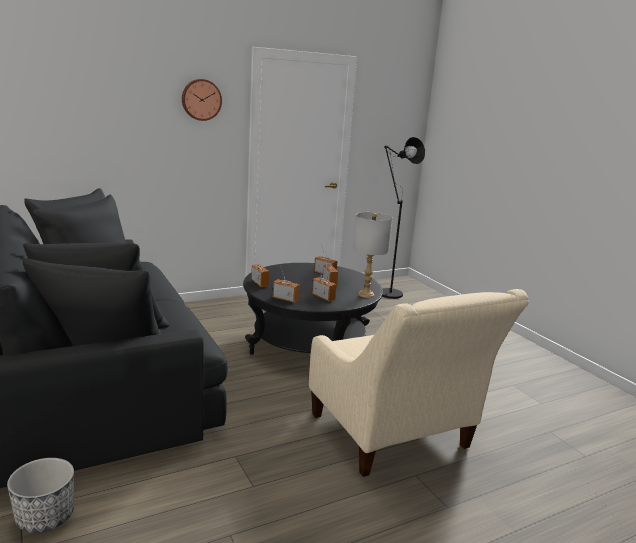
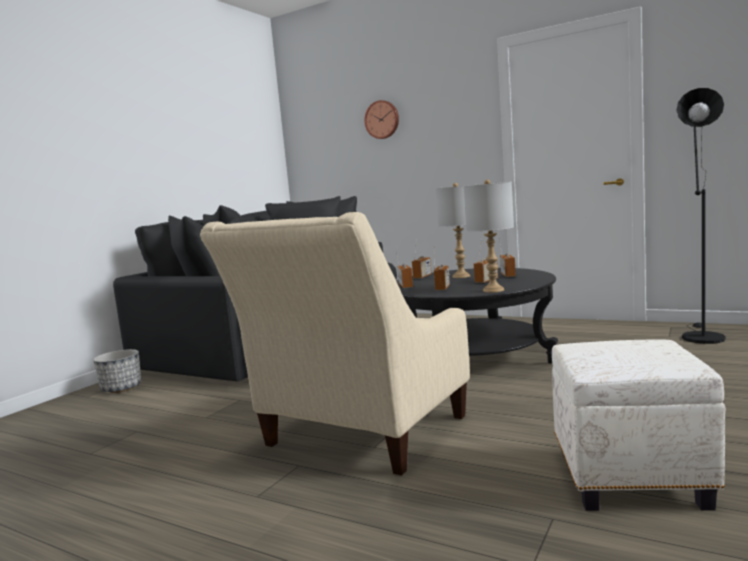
camera: 60 degrees right, 10 degrees down
(201, 99) = (448, 105): wall clock -> wall clock (382, 119)
(293, 279) = (461, 276): none -> grey table lamp
(527, 397) = (627, 476): none -> white ottoman

